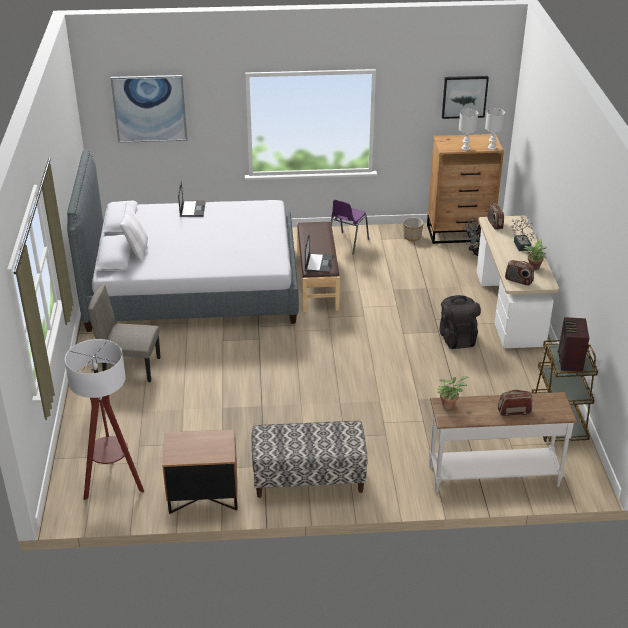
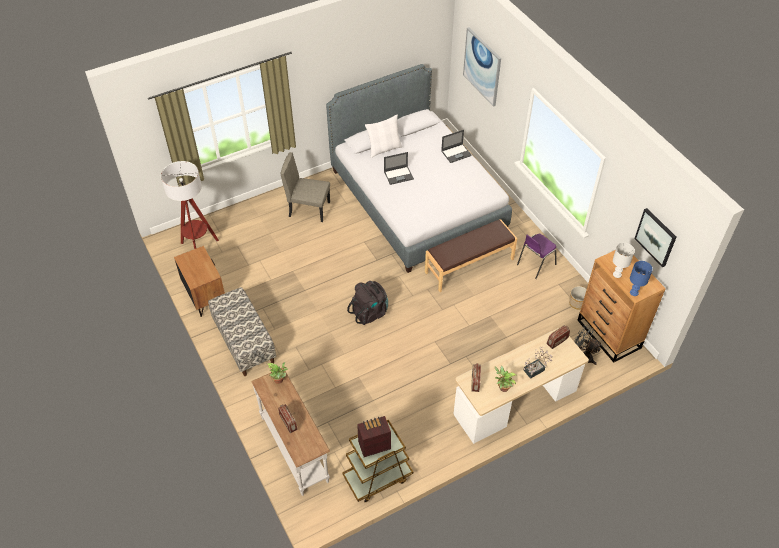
camera: 65 degrees right, 15 degrees up
(131, 367) = (309, 209): beige chair -> beige chair turned 60 degrees counterclockwise
(318, 263) = (449, 251): laptop -> laptop (399, 175)
(347, 243) = (535, 265): purple chair -> purple chair turned 45 degrees counterclockwise
(457, 338) = (449, 378): black backpack -> black backpack (370, 312)
(491, 147) = (633, 292): white table lamp -> blue table lamp

